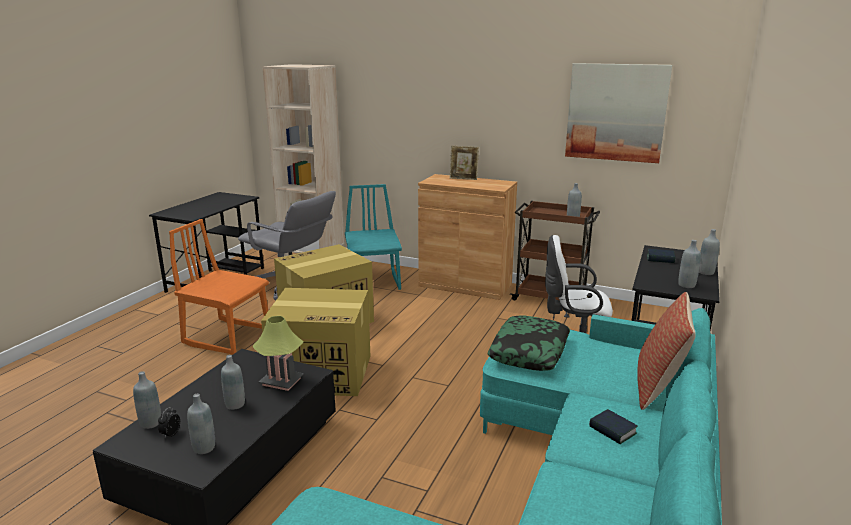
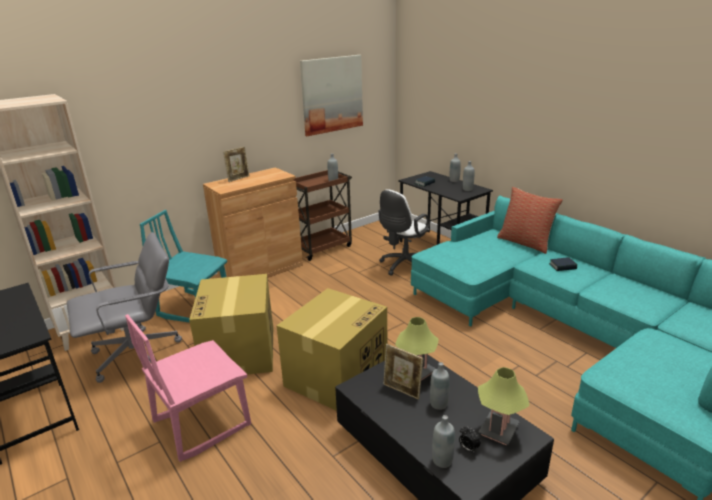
camera: 60 degrees left, 5 degrees up
(204, 448) = (498, 430): grey bottle -> table lamp
(228, 336) = (201, 423): orange chair -> pink chair
(248, 381) = (402, 391): none -> picture frame
(529, 352) = (463, 262): pillow -> none

